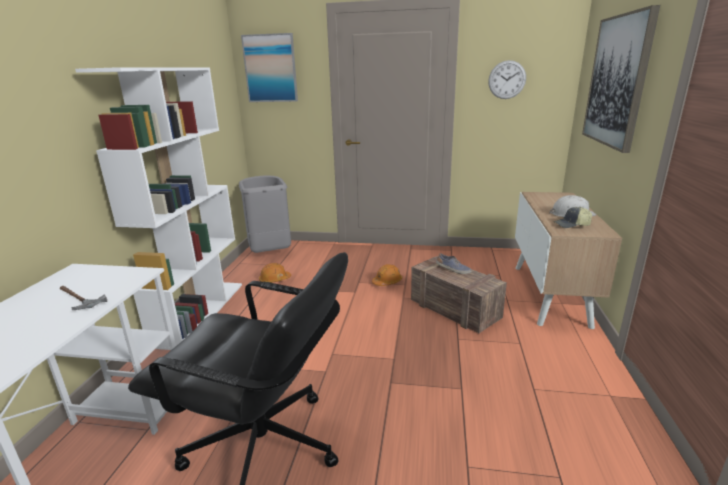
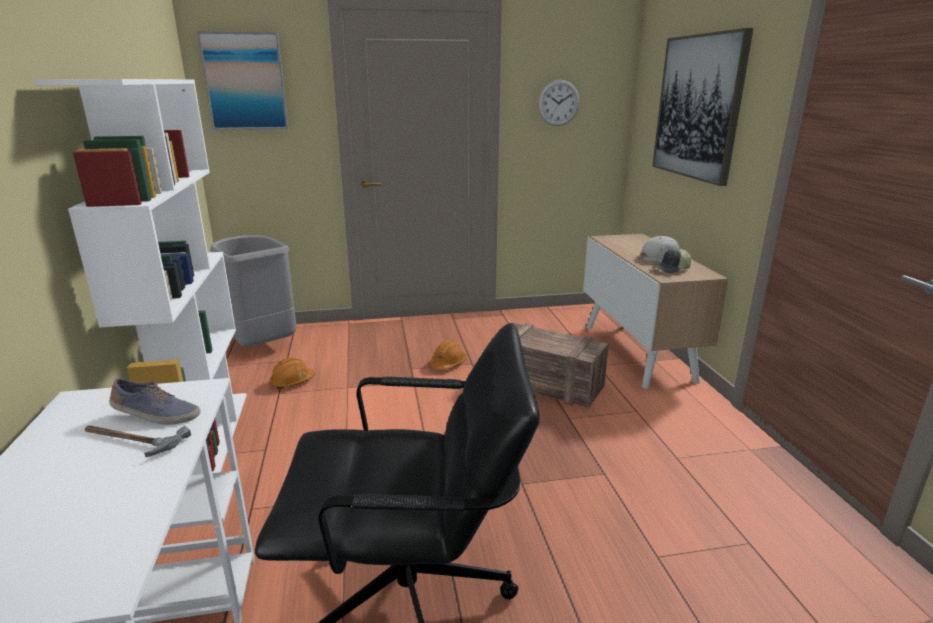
camera: 20 degrees left, 0 degrees up
(453, 270) = (542, 336): shoe -> shoe (156, 416)

